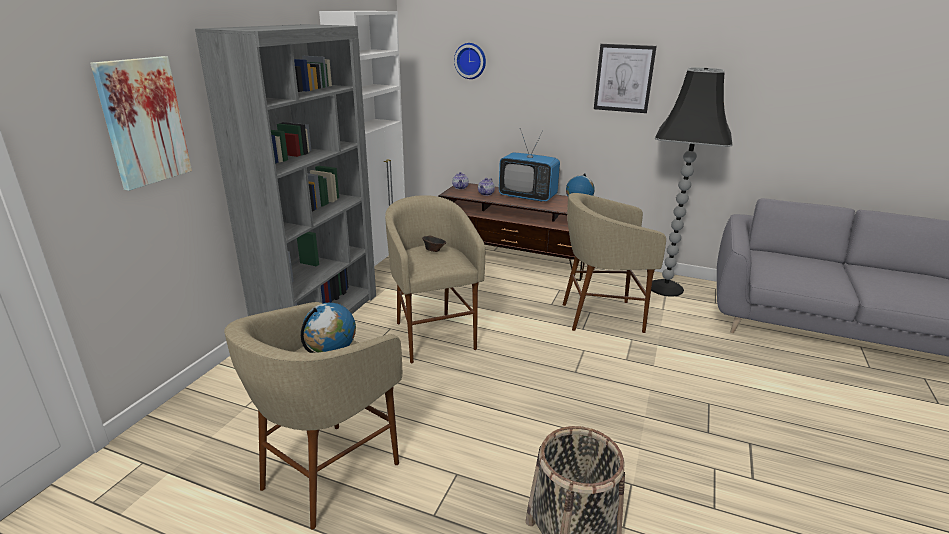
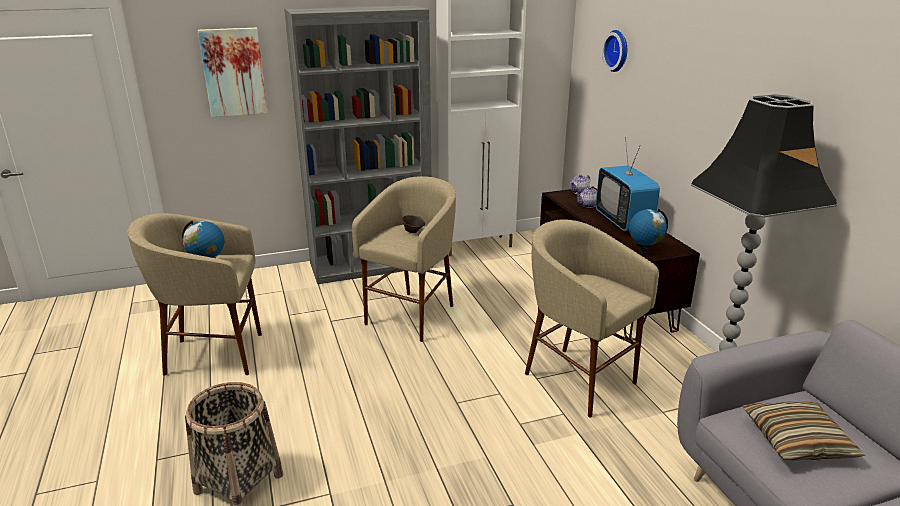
camera: 50 degrees right, 0 degrees up
(624, 78) = (741, 96): picture -> none
(799, 271) = (797, 441): none -> pillow

